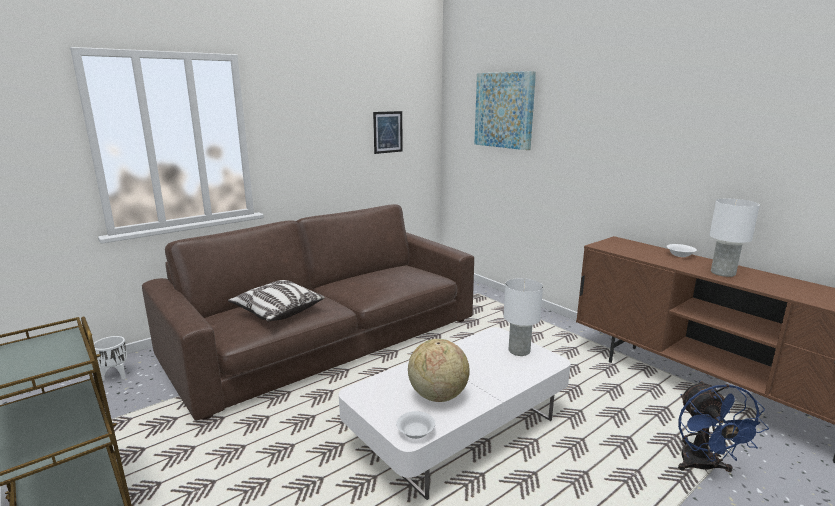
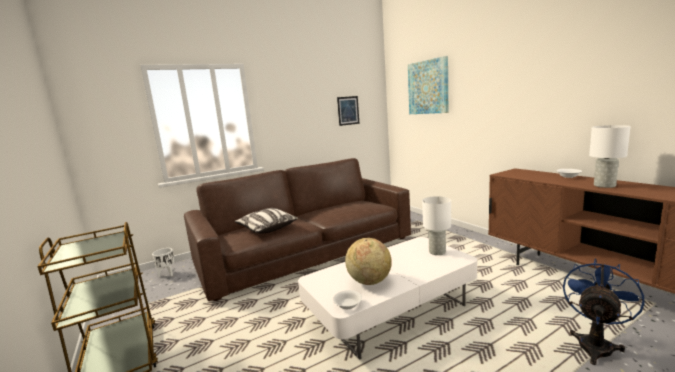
camera: 10 degrees right, 5 degrees down
(702, 467) = (595, 344): blue fan -> blue fan turned 150 degrees counterclockwise

